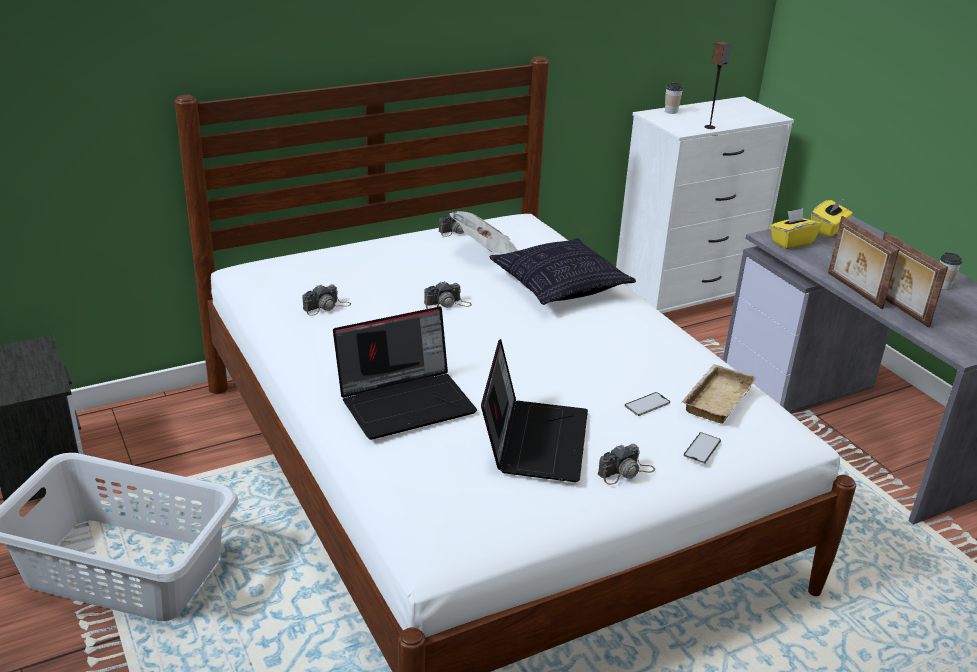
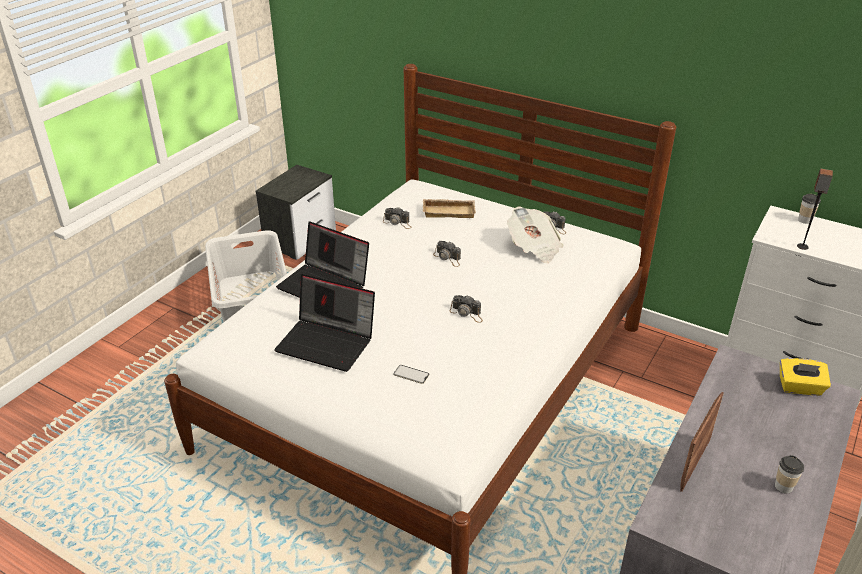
camera: 60 degrees right, 5 degrees up
(533, 439) = (328, 342): laptop -> laptop turned 45 degrees clockwise
(560, 286) = (526, 290): pillow -> none
(626, 472) = (328, 390): camera -> camera (467, 313)
(702, 448) = (382, 414): phone -> none
(715, 398) = (451, 402): beige tray -> beige tray (449, 211)
(791, 242) = (739, 372): yellow tissue box -> none
(853, 290) = (693, 429): picture frame -> none

